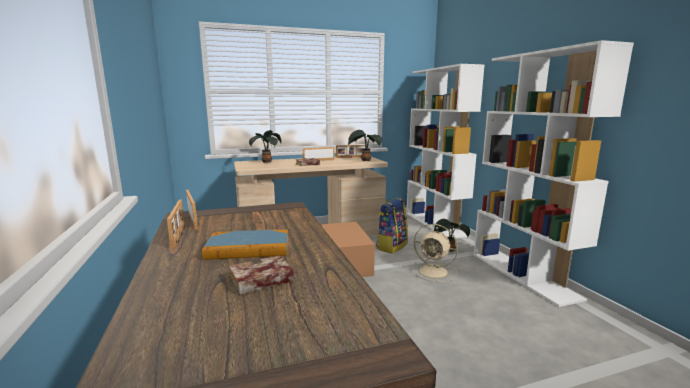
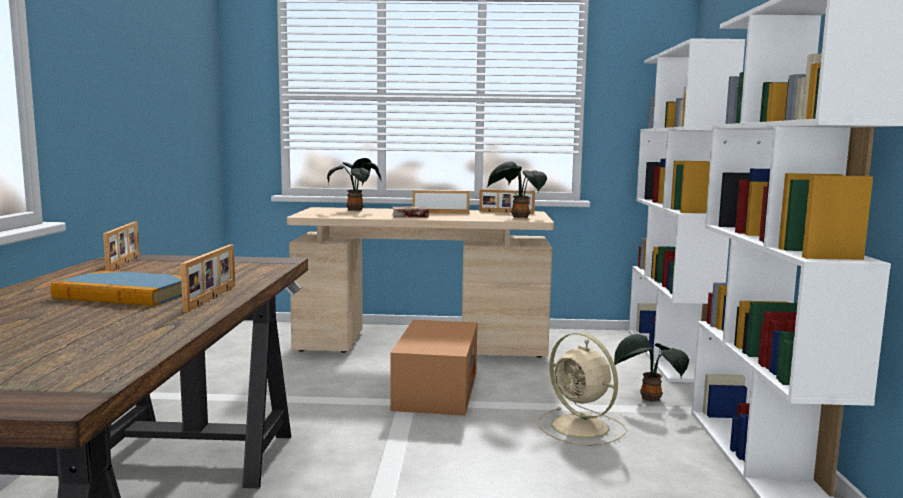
camera: 20 degrees right, 5 degrees down
(179, 235) = (77, 274): picture frame -> picture frame (212, 298)
(259, 281) = (68, 323): book -> none
(391, 246) = (543, 378): backpack -> none

